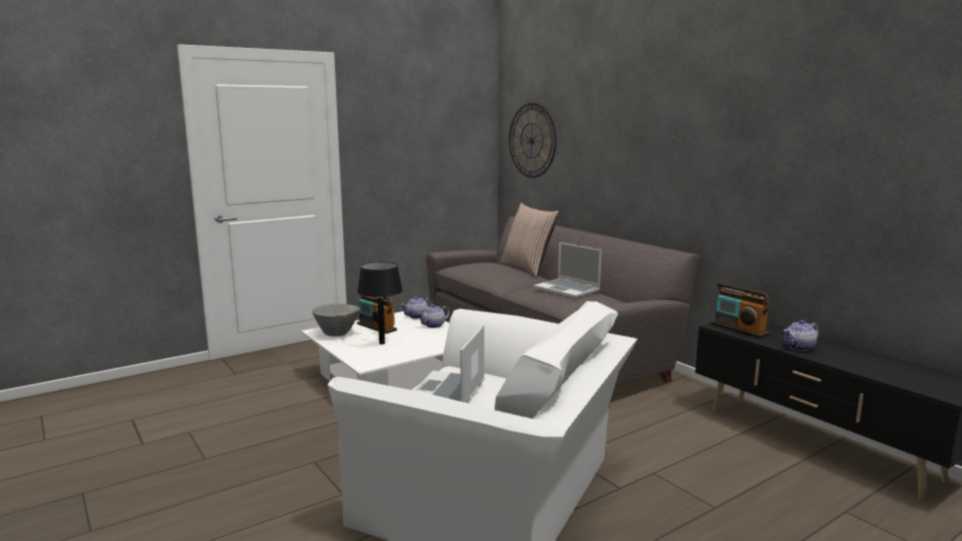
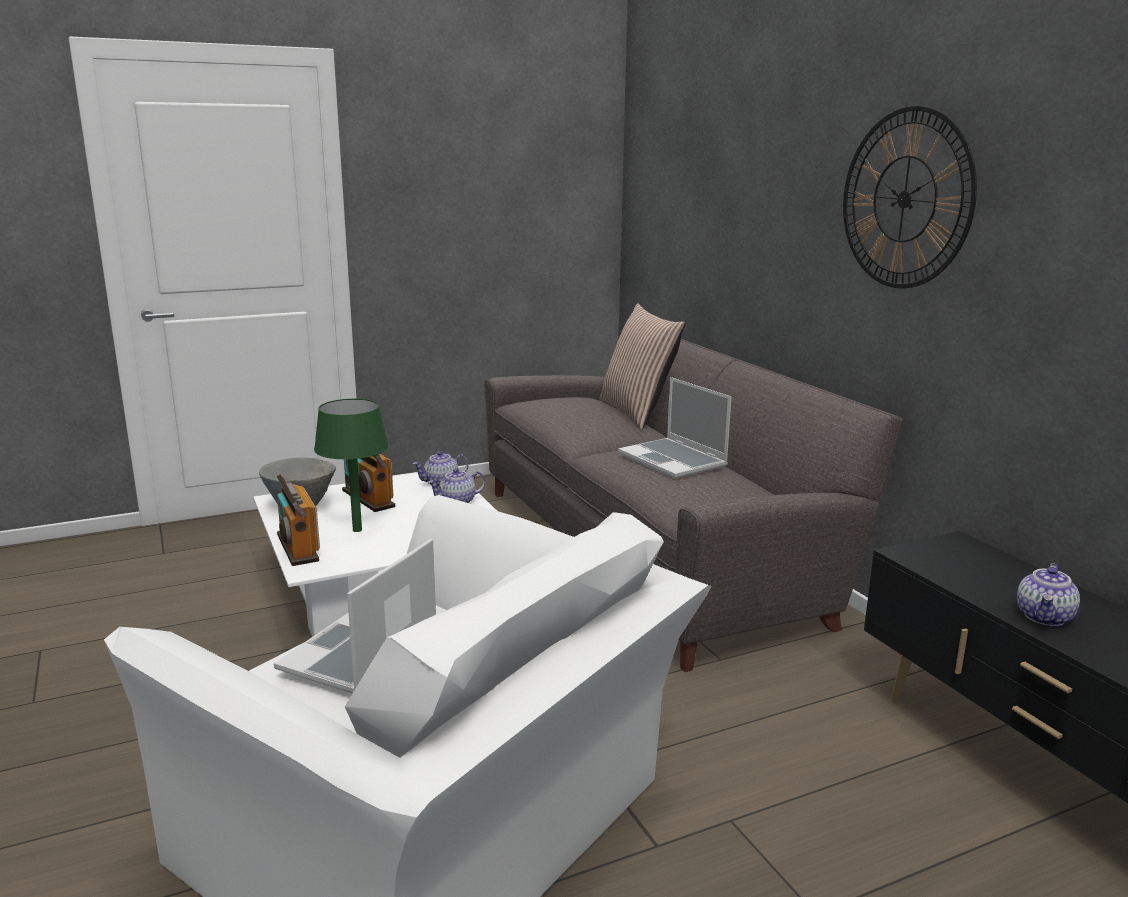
camera: 10 degrees right, 5 degrees up
(381, 343) = (357, 530): black table lamp -> green table lamp
(531, 140) = (666, 198): wall clock -> wall clock (905, 199)
(739, 329) = (946, 565): radio -> radio (297, 547)
(799, 347) = (1045, 617): teapot -> teapot turned 45 degrees counterclockwise

